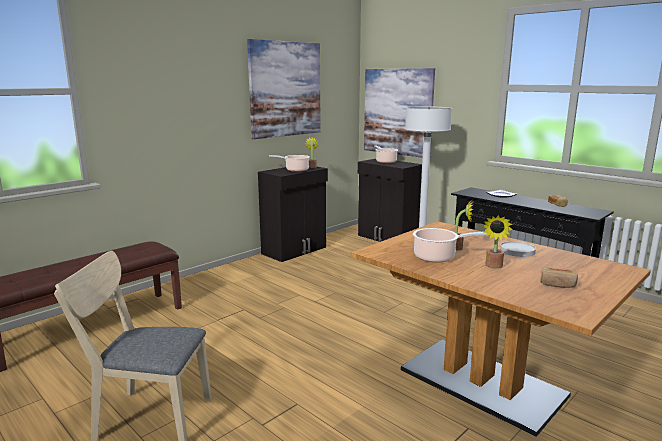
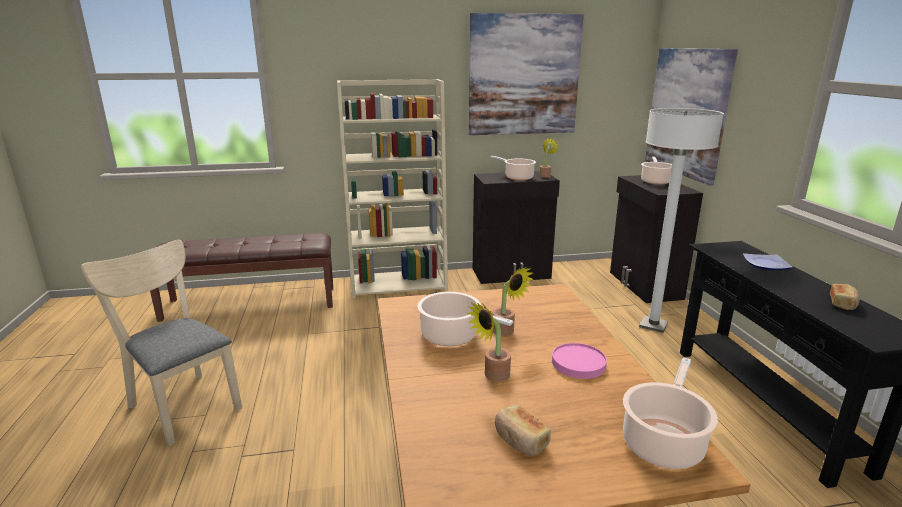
camera: 35 degrees right, 5 degrees up
(215, 277) = (399, 283): none -> beige bookcase
(517, 251) = (578, 363): white plate -> pink plate
(603, 267) = (663, 442): none -> cooking pot

